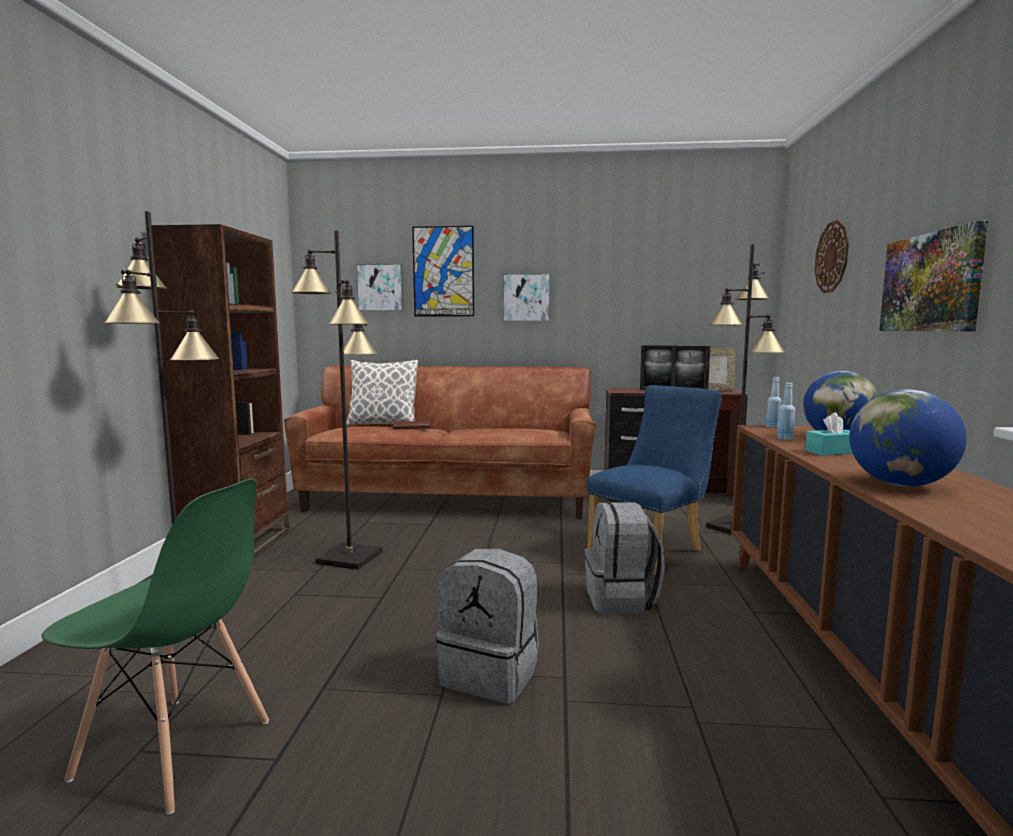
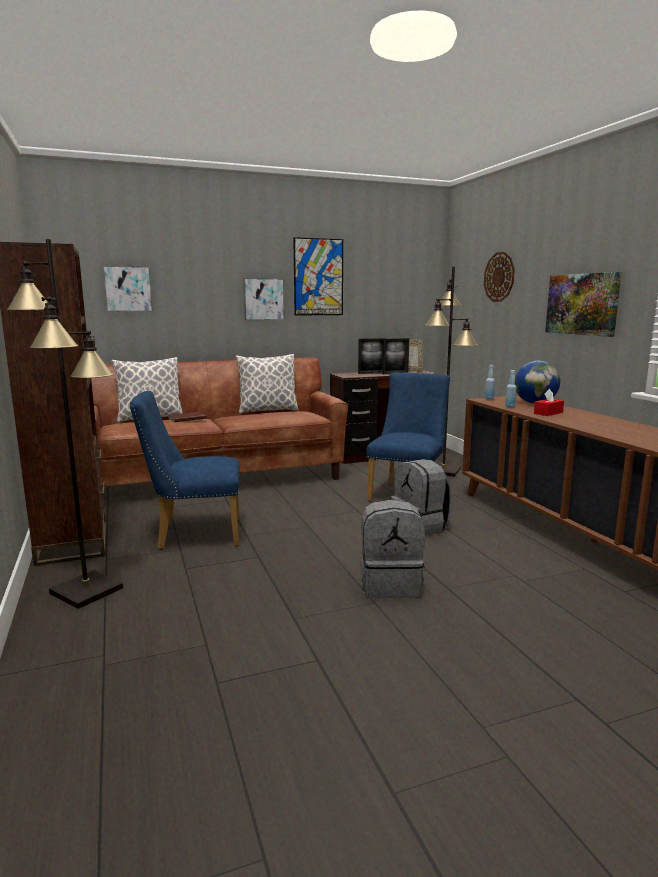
camera: 25 degrees left, 5 degrees up
(174, 751) = (242, 675): green chair -> none
(349, 557) = (193, 534): black floor lamp -> blue chair
(443, 271) = (189, 275): picture -> picture (318, 277)
(513, 426) = (267, 411): none -> pillow
(833, 452) = (548, 413): turquoise tissue box -> red tissue box
(900, 484) = (607, 429): globe -> none

